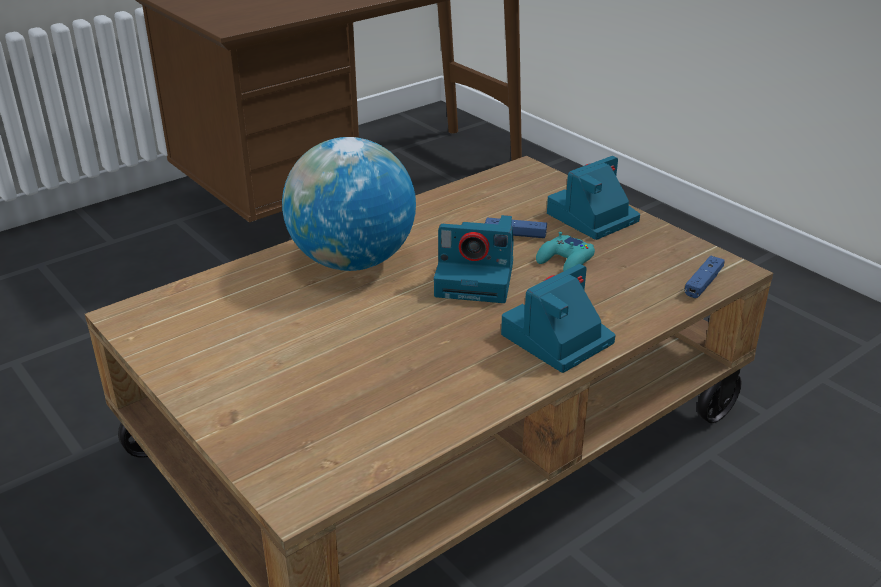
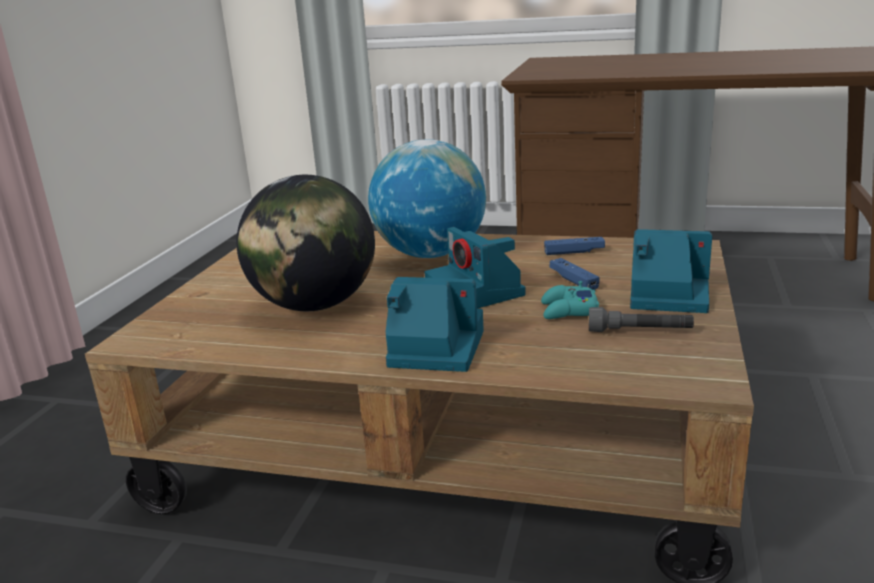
camera: 55 degrees right, 10 degrees down
(378, 360) = (315, 305): none -> globe
(636, 255) = (639, 332): none -> grey flashlight
(703, 283) = (650, 376): blue game controller -> blue game controller (574, 252)

